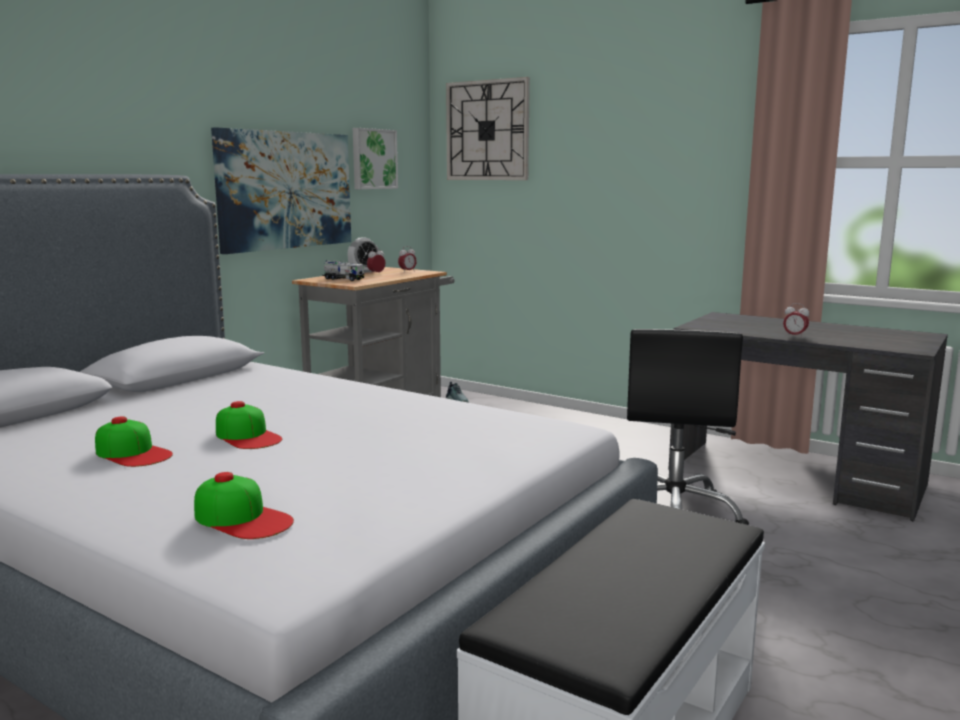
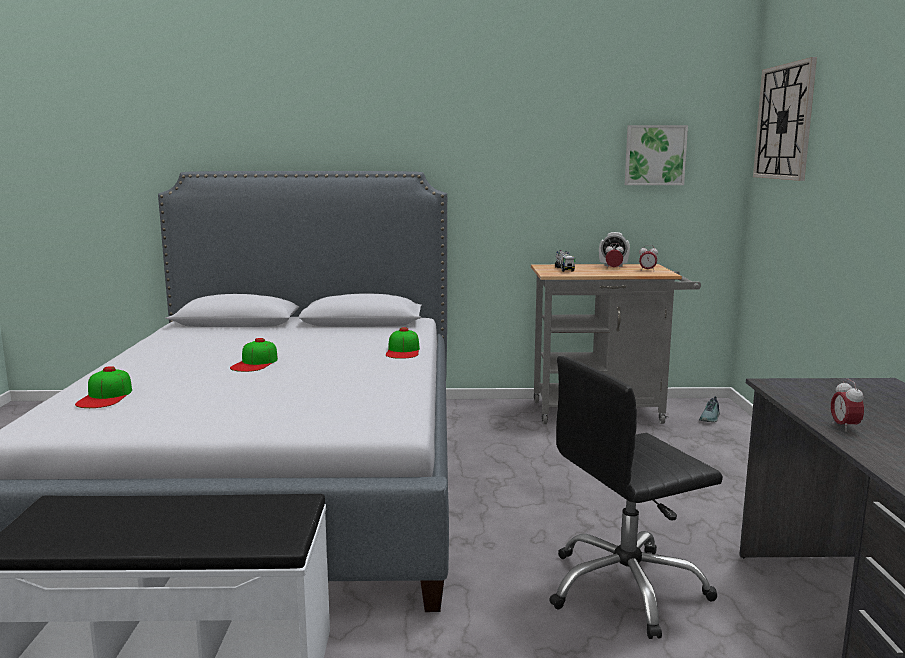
camera: 55 degrees right, 0 degrees up
(133, 453) = (198, 354): cap -> cap (403, 351)
(285, 190) = (535, 184): picture -> none

